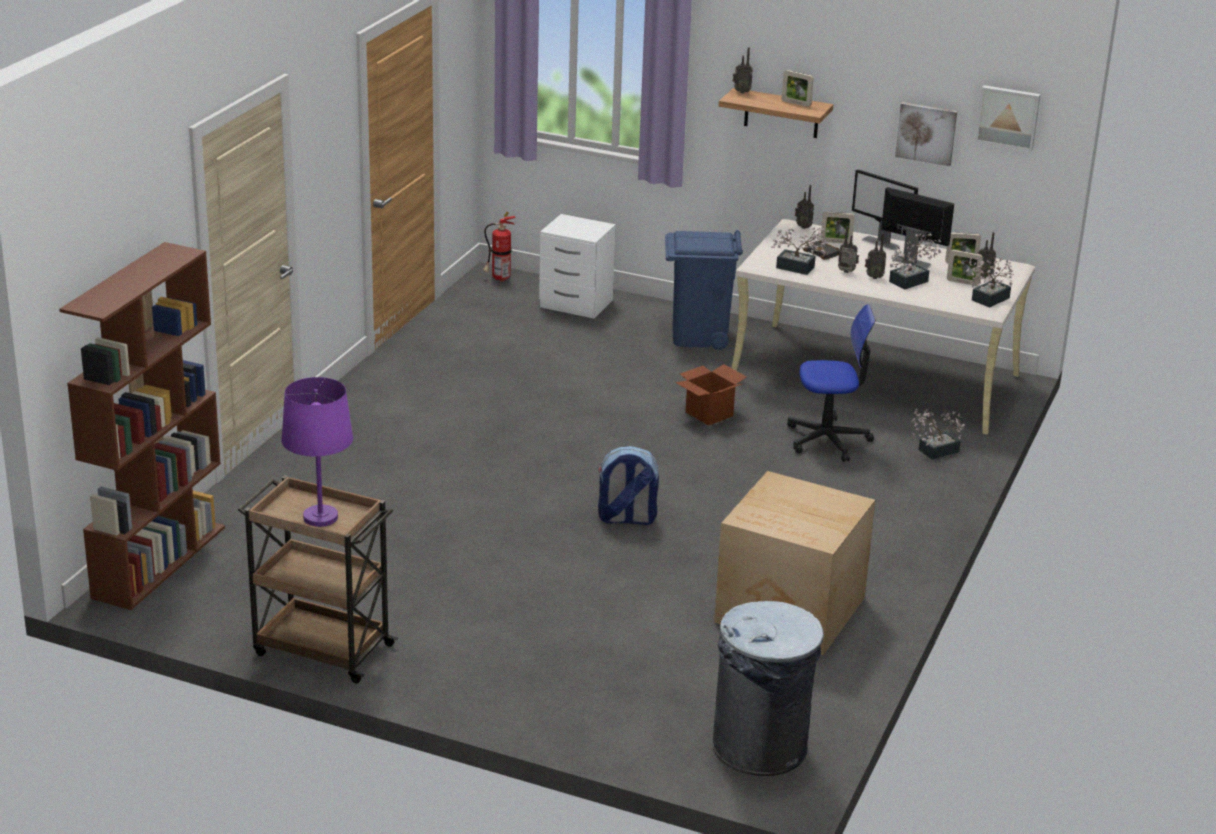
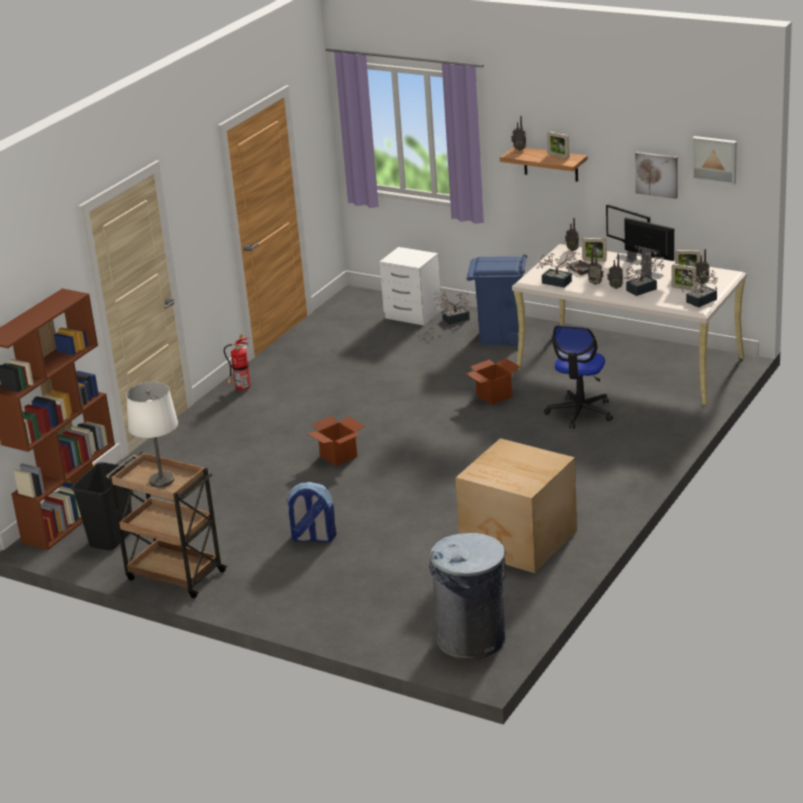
camera: 10 degrees right, 0 degrees up
(220, 595) = (111, 538): none -> black trash can
(321, 518) = (162, 481): purple table lamp -> white table lamp
(498, 279) = (358, 298): fire extinguisher -> fire extinguisher (241, 389)
(518, 488) = (338, 456): none -> cardboard box
(626, 519) = (413, 476): backpack -> backpack (312, 538)
(828, 440) = (580, 413): office chair -> office chair turned 105 degrees clockwise
(934, 451) = (660, 419): potted plant -> potted plant (452, 319)

